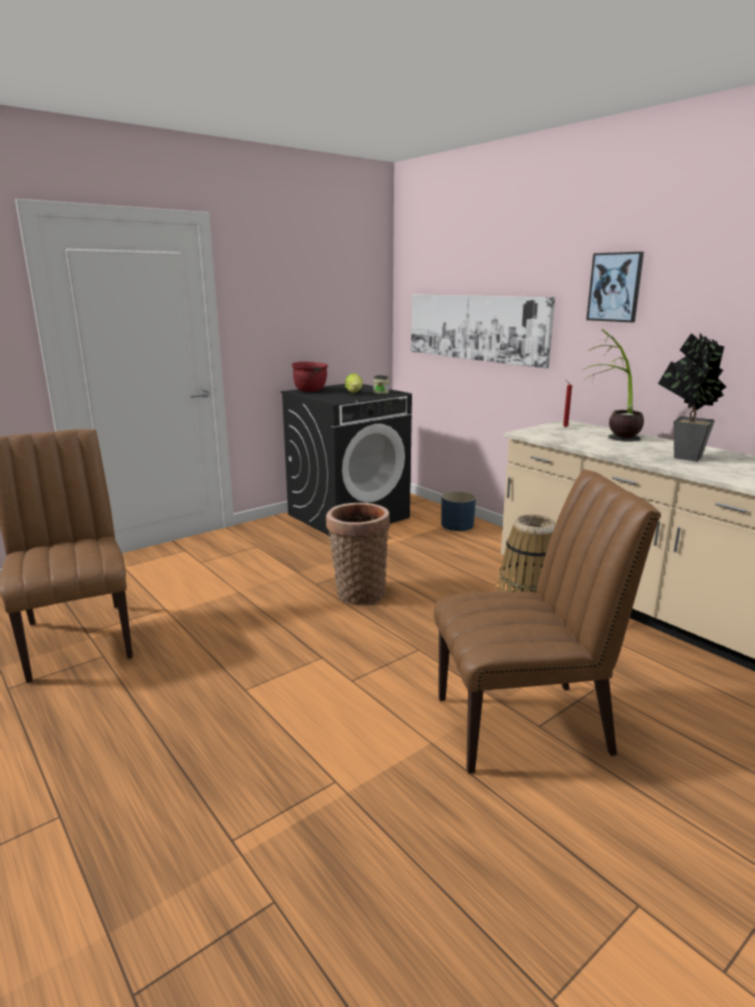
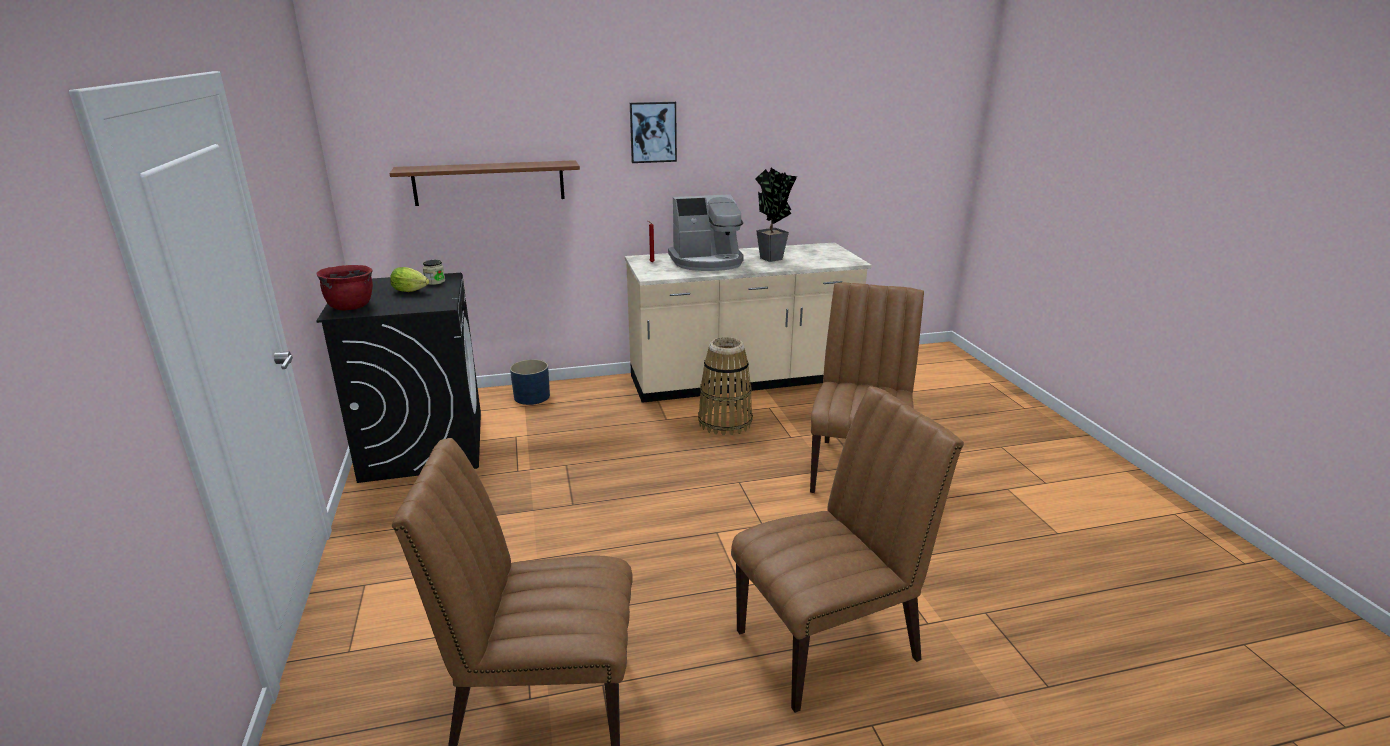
camera: 65 degrees left, 5 degrees up
(170, 763) = (826, 647): none -> brown chair
(358, 592) = (616, 485): basket -> none
(475, 327) = (489, 183): picture -> brown shelf
(612, 440) = (707, 262): potted plant -> coffee machine

